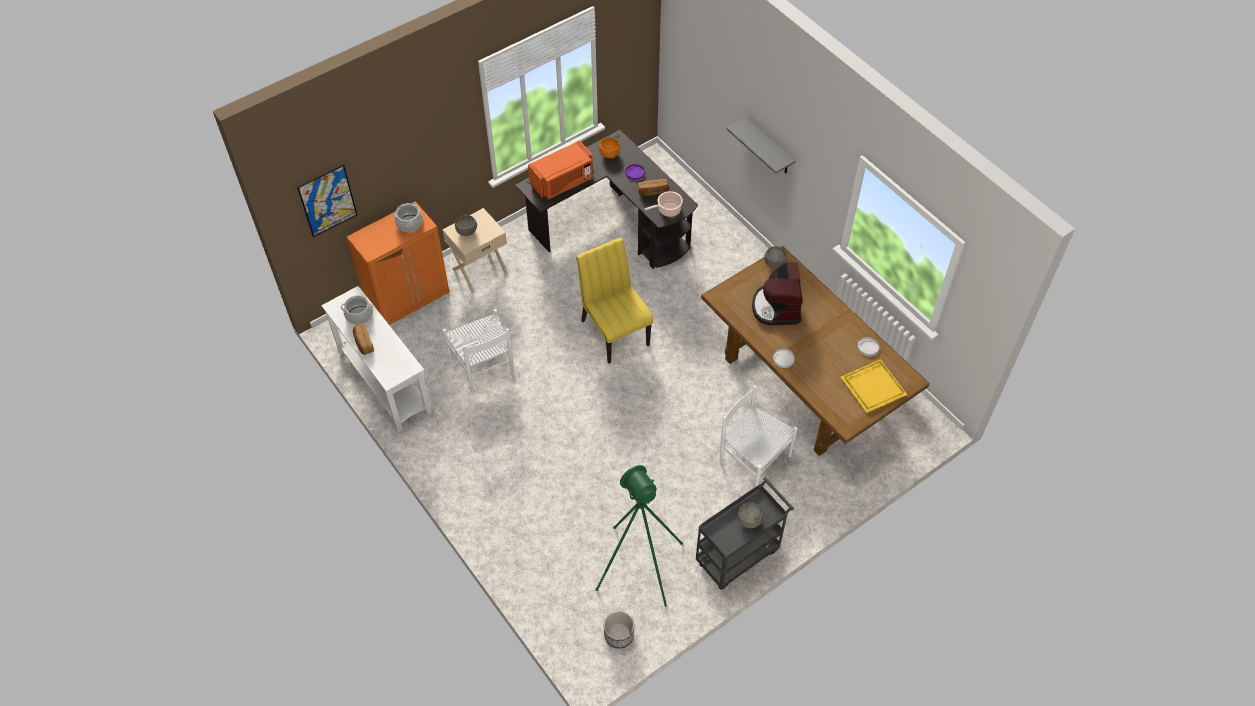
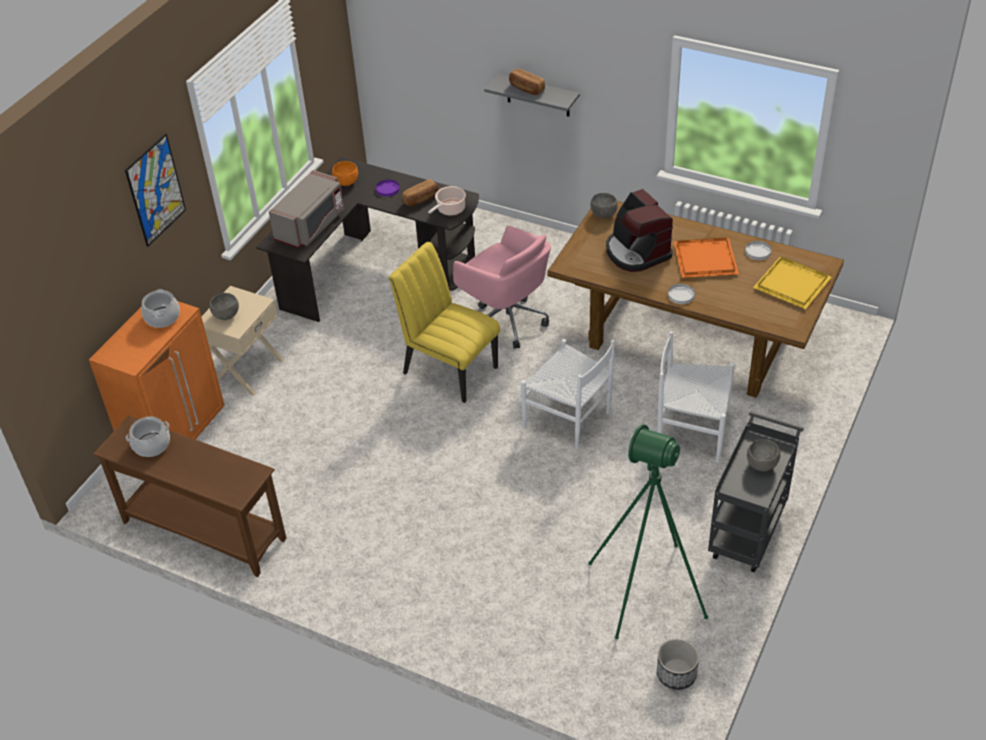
camera: 25 degrees left, 10 degrees down
(327, 201) = (59, 309): picture -> picture (155, 190)
(363, 343) = (177, 471): bread -> bread (526, 89)
(384, 382) = (203, 531): white console table -> brown console table
(484, 367) = (319, 465): white chair -> white chair (569, 419)
(562, 182) = (311, 225): orange microwave -> grey microwave
(679, 309) = (505, 321): none -> pink office chair
(824, 336) = (706, 259): none -> orange tray

